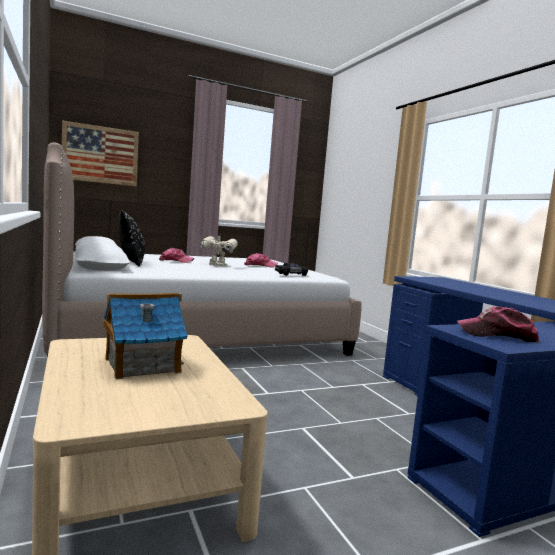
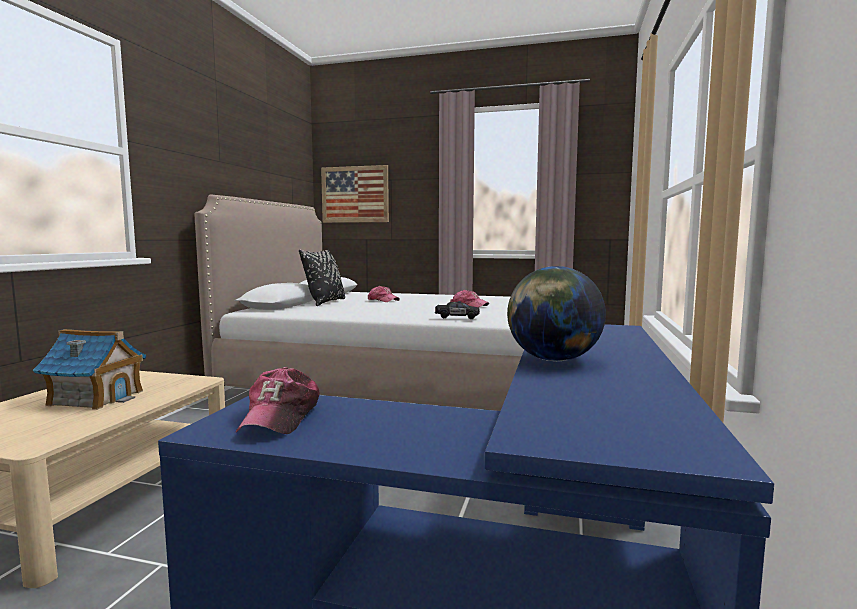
camera: 40 degrees right, 0 degrees up
(217, 265) = (408, 305): toy robot -> none
(496, 296) = (553, 360): none -> globe
(497, 335) = (281, 417): cap -> cap turned 135 degrees counterclockwise

